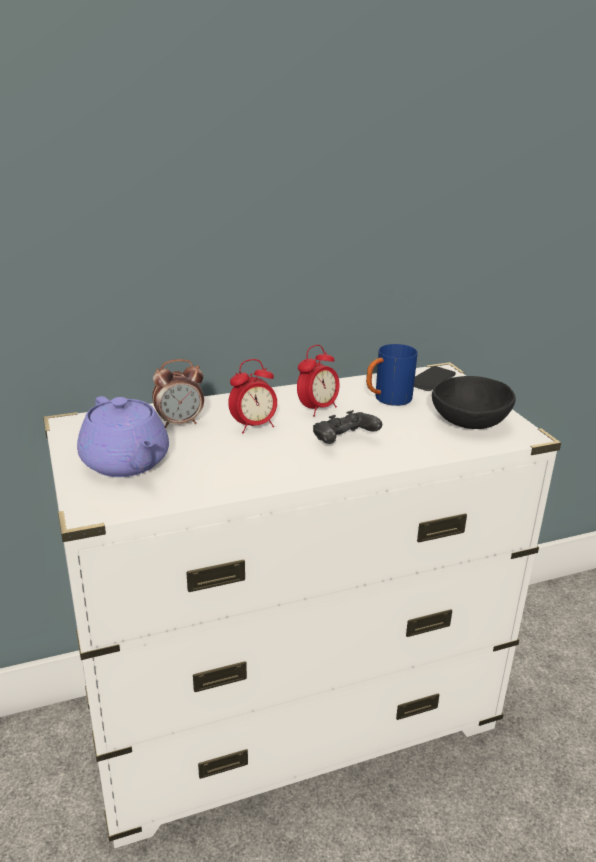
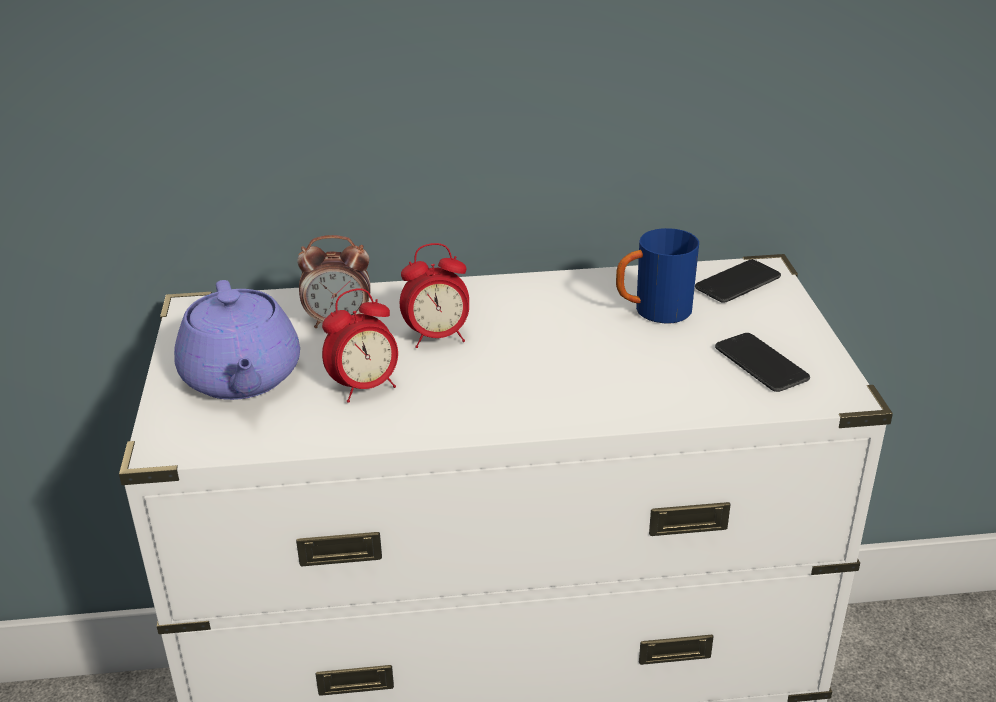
camera: 15 degrees right, 5 degrees up
(317, 409) = (541, 318): alarm clock -> alarm clock (365, 387)
(343, 441) = (554, 376): black game controller -> none
(469, 423) = (761, 363): black bowl -> phone

